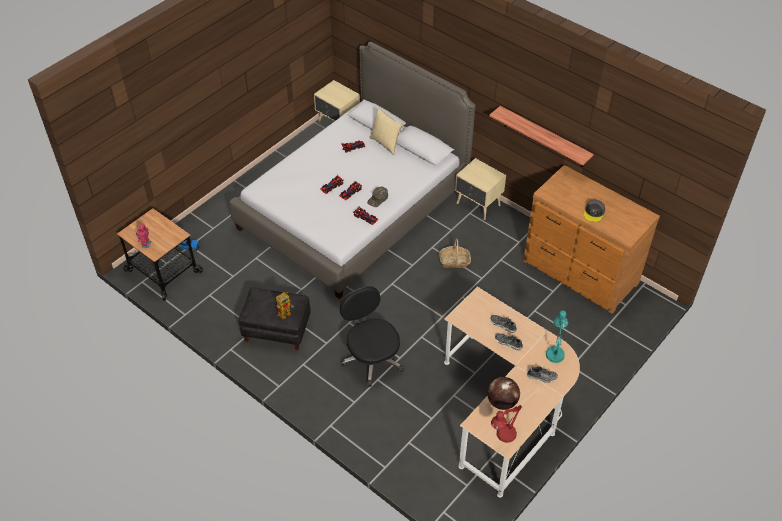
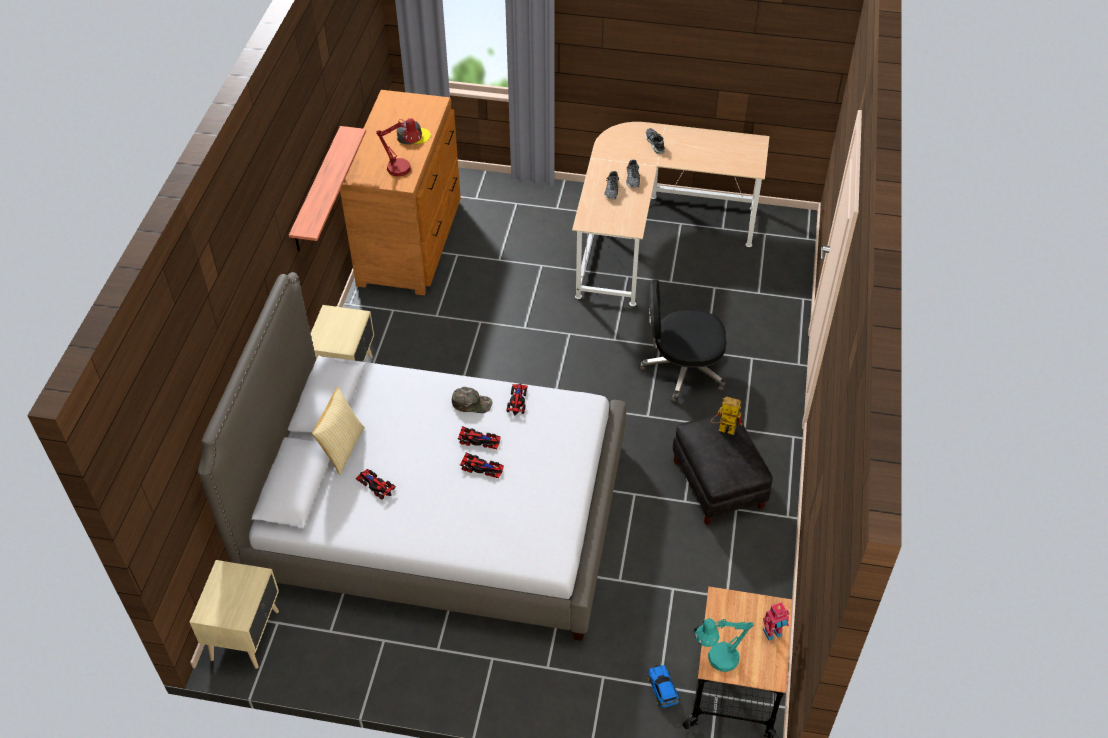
camera: 120 degrees left, 0 degrees up
(371, 358) = (682, 369): black office chair -> black office chair turned 60 degrees clockwise
(454, 261) = (469, 357): basket -> none
(502, 402) = (711, 160): globe -> none
(503, 436) = (748, 146): red table lamp -> red table lamp (404, 169)
(555, 351) = (614, 144): turquoise table lamp -> turquoise table lamp (717, 659)

